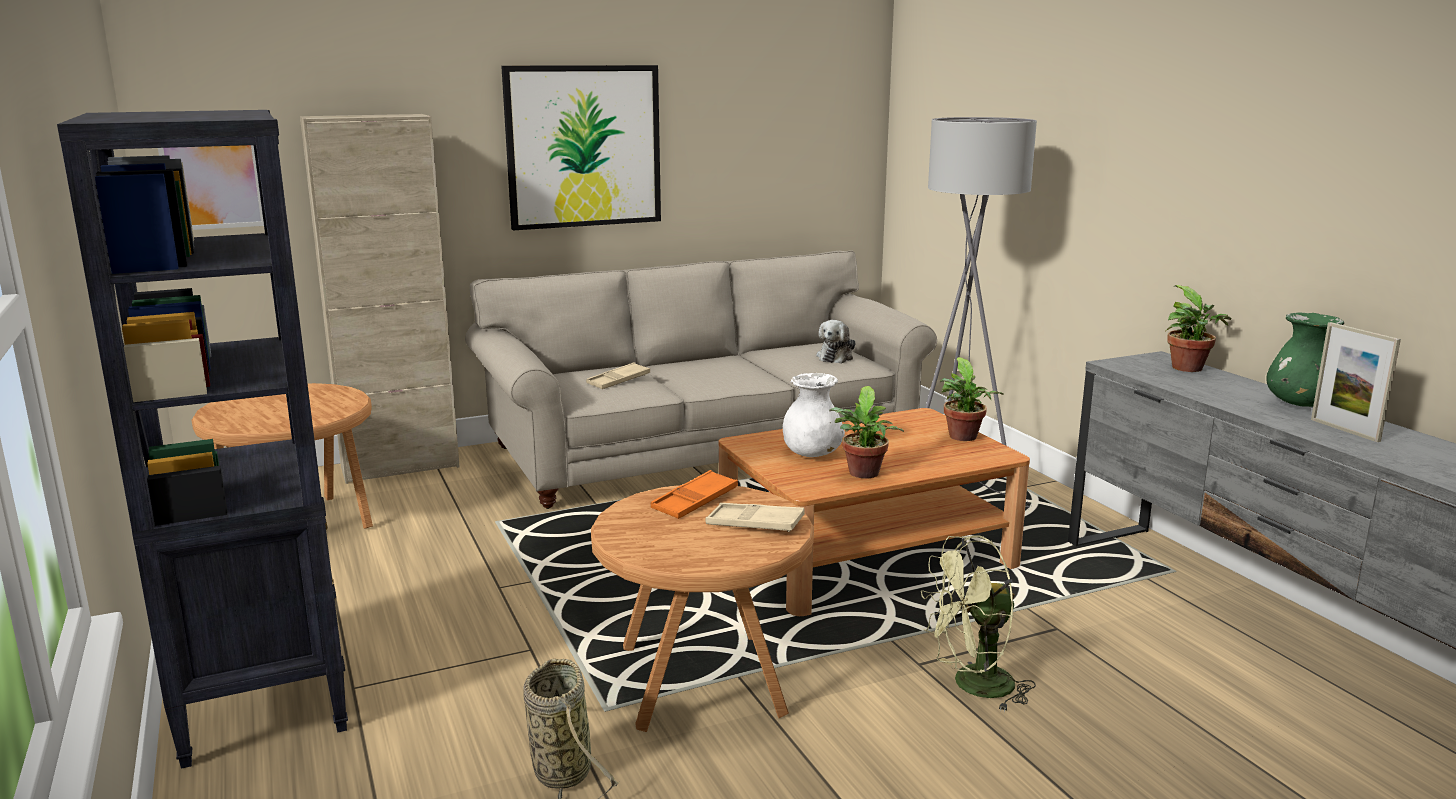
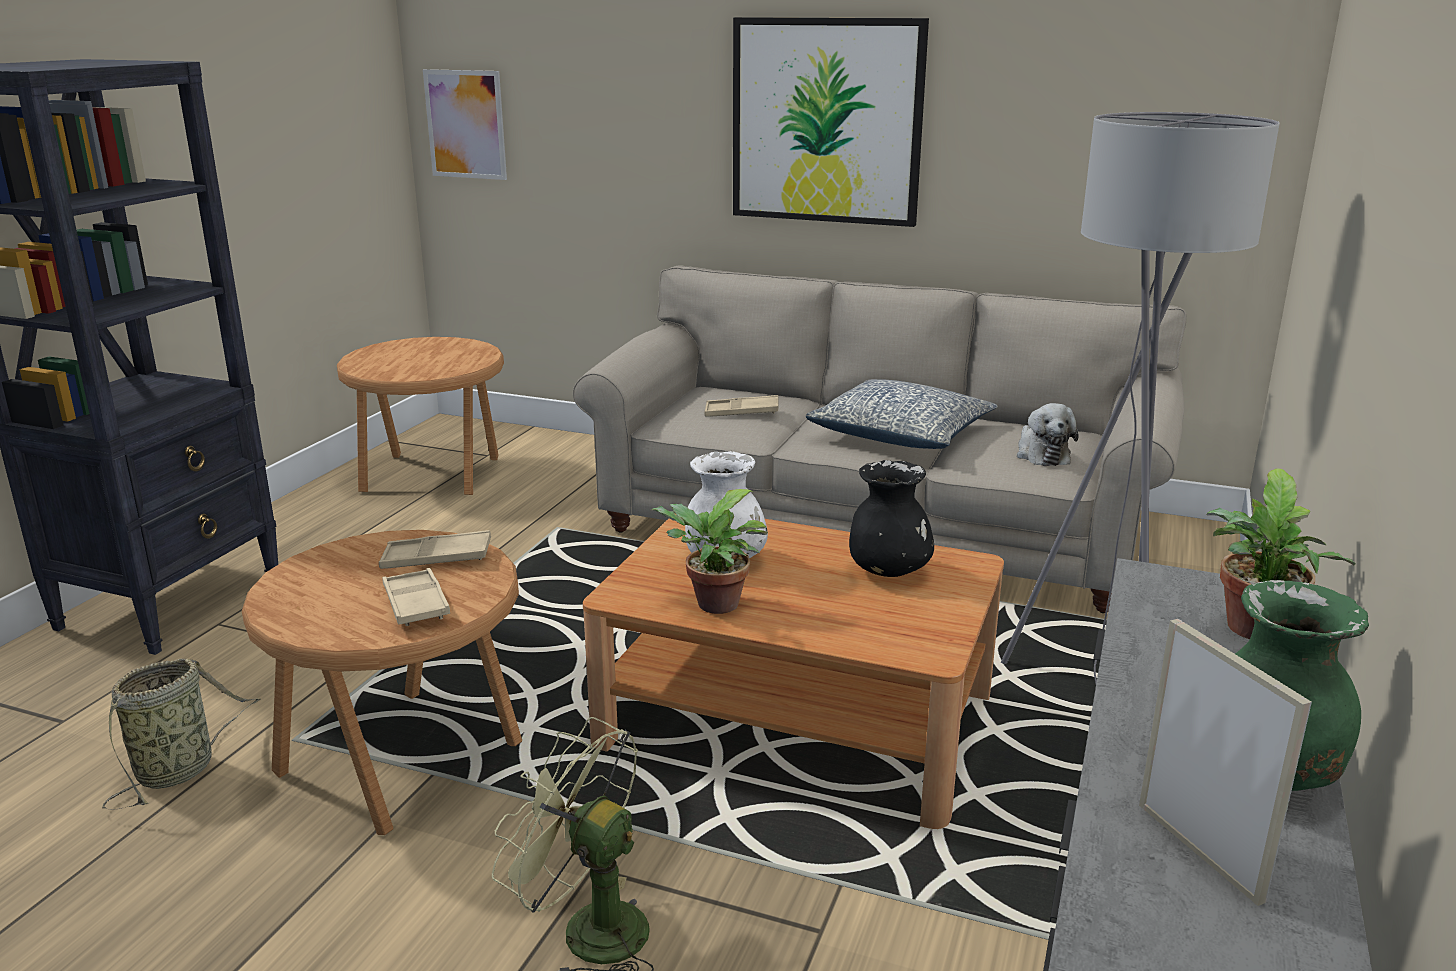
camera: 45 degrees right, 5 degrees up
(400, 467) = (591, 448): beige cabinet -> none
(695, 501) = (437, 558): orange tray -> beige tray
(737, 368) = (902, 435): none -> pillow
(836, 357) = (1041, 454): plush toy -> plush toy turned 75 degrees counterclockwise
(898, 430) = (888, 571): none -> black vase
(963, 438) = (941, 612): potted plant -> none
(1344, 430) = (1198, 851): picture frame -> picture frame turned 135 degrees clockwise

